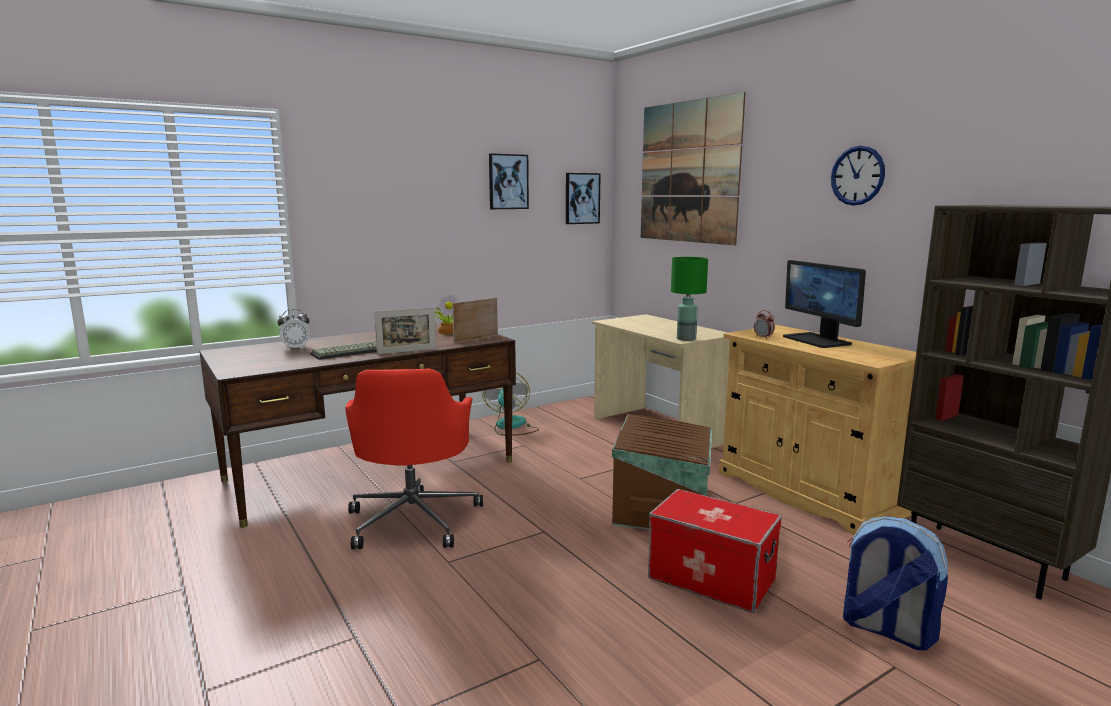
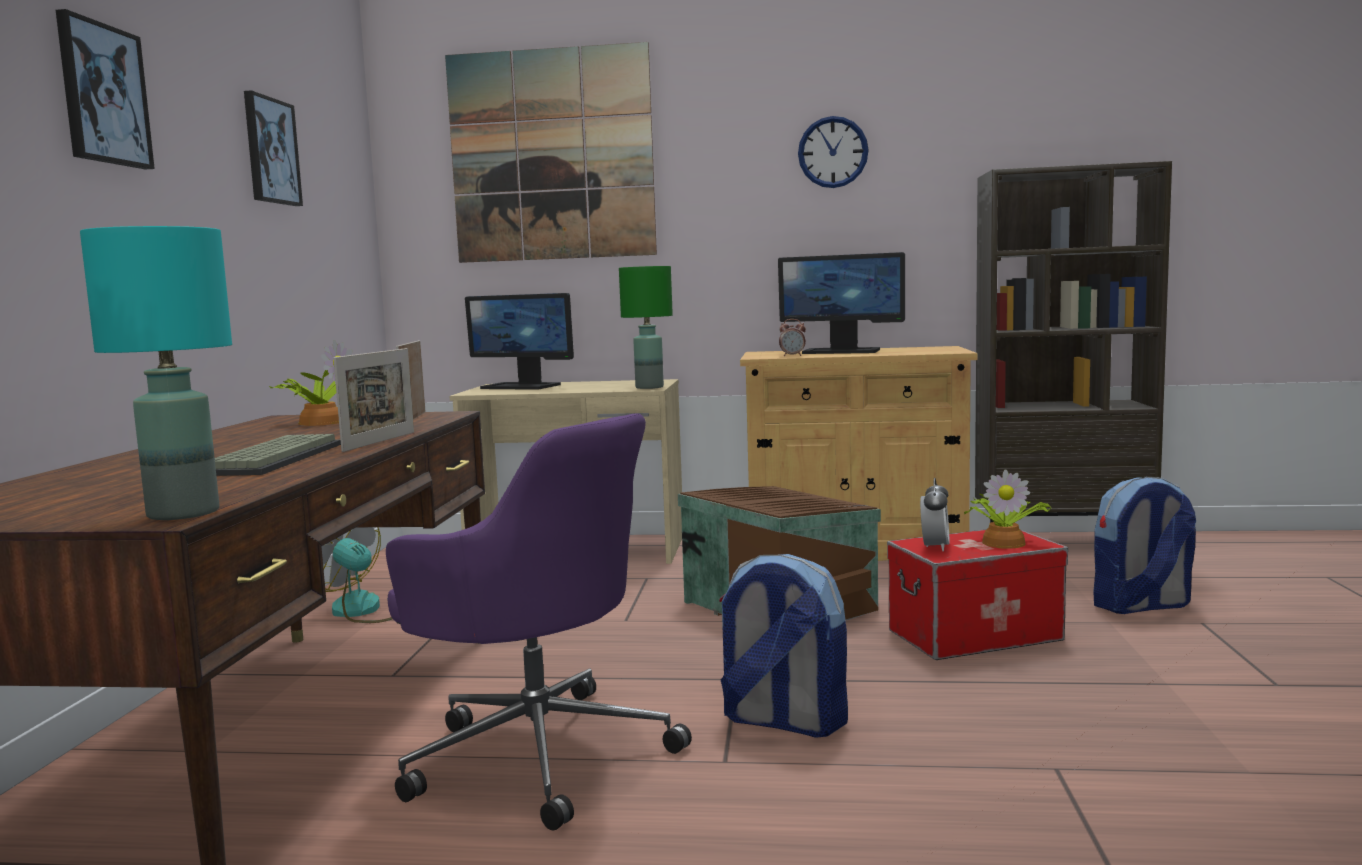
camera: 50 degrees left, 5 degrees down
(242, 372) = (185, 513): none -> turquoise table lamp
(296, 348) = (106, 480): alarm clock -> alarm clock (934, 547)
(414, 519) = (538, 752): red office chair -> purple office chair
(507, 560) = (782, 721): none -> backpack
(582, 198) = (350, 198): picture -> picture (103, 94)
(645, 321) = (522, 386): none -> monitor
(734, 522) = (1005, 542): none -> potted plant

